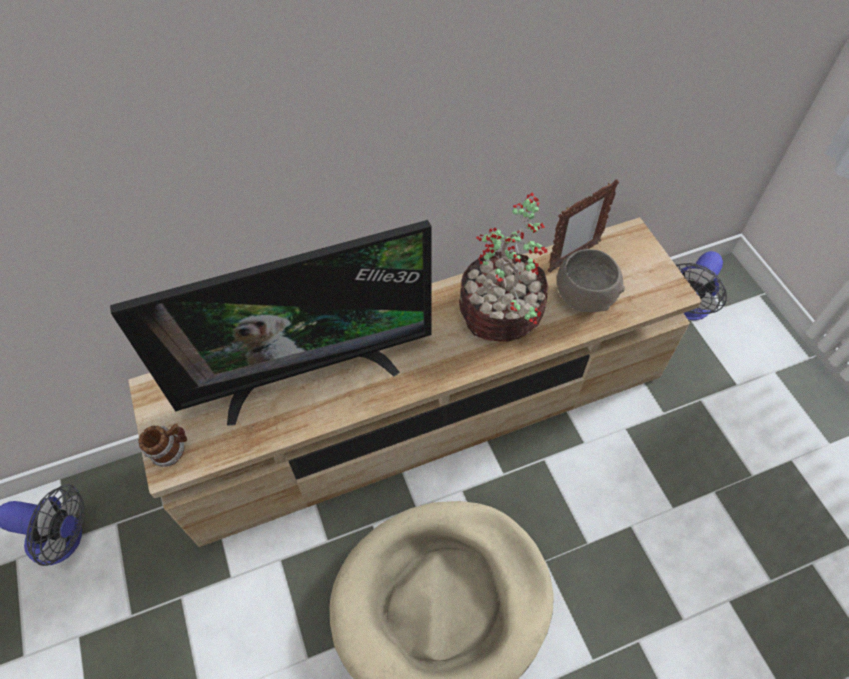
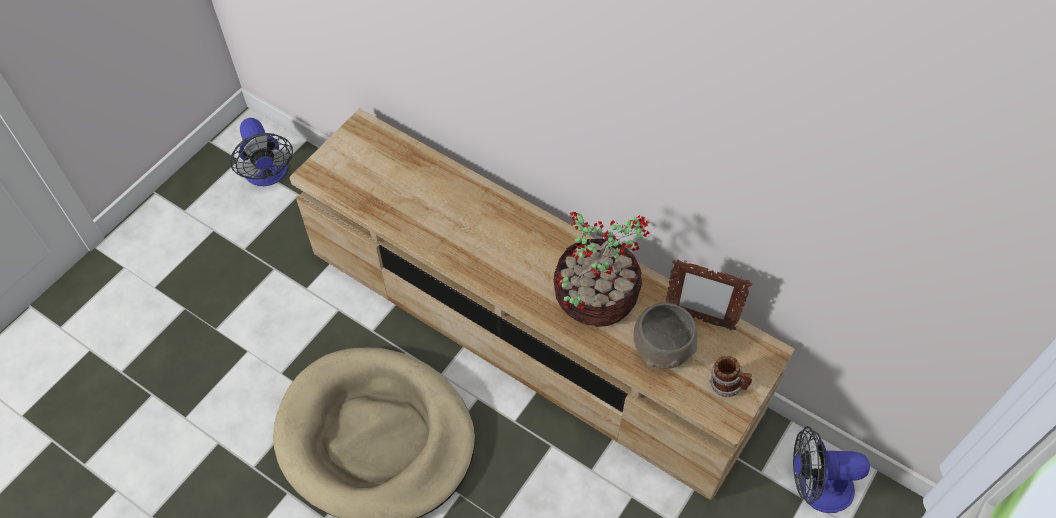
camera: 55 degrees right, 0 degrees up
(171, 451) = (325, 167): mug -> mug (727, 385)
(307, 372) = (441, 203): television -> none

